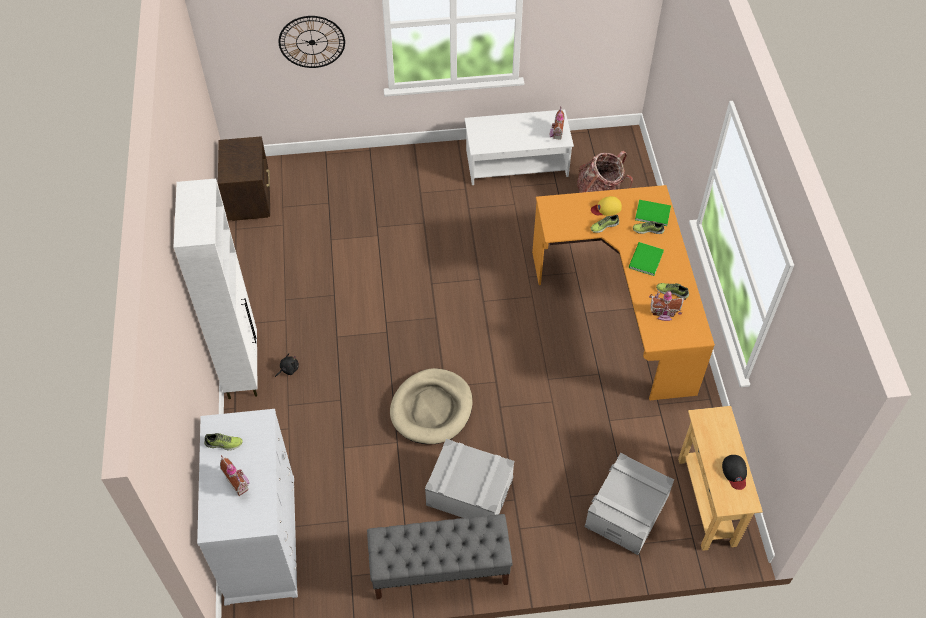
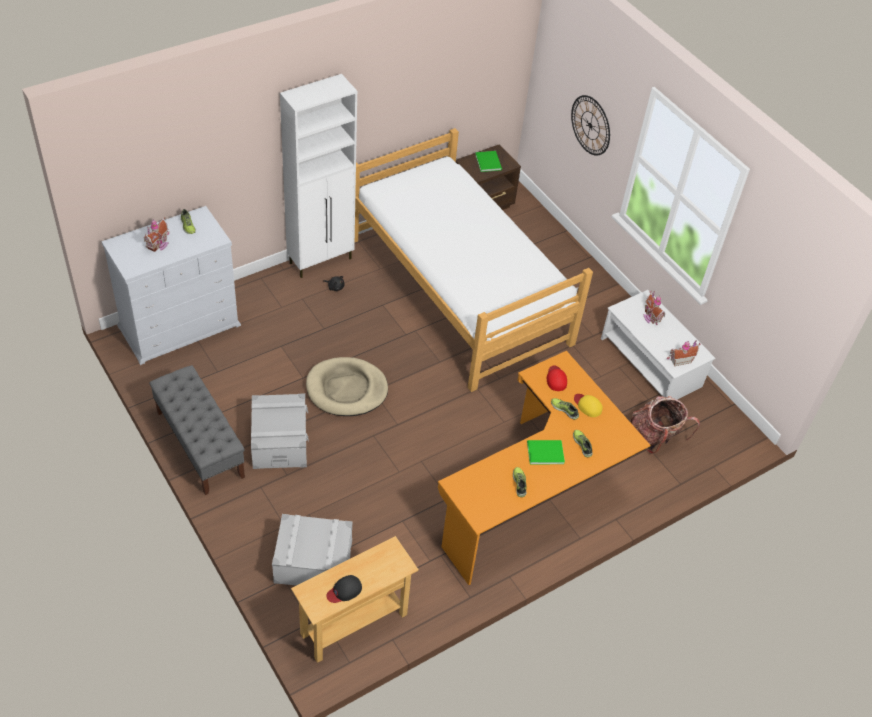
camera: 60 degrees right, 5 degrees down
(353, 266) = (459, 290): none -> bed
(566, 217) = (556, 379): none -> red cap
(651, 212) = (606, 442): green book -> green book (488, 161)
(663, 314) = (489, 483): toy house -> toy house (650, 317)

